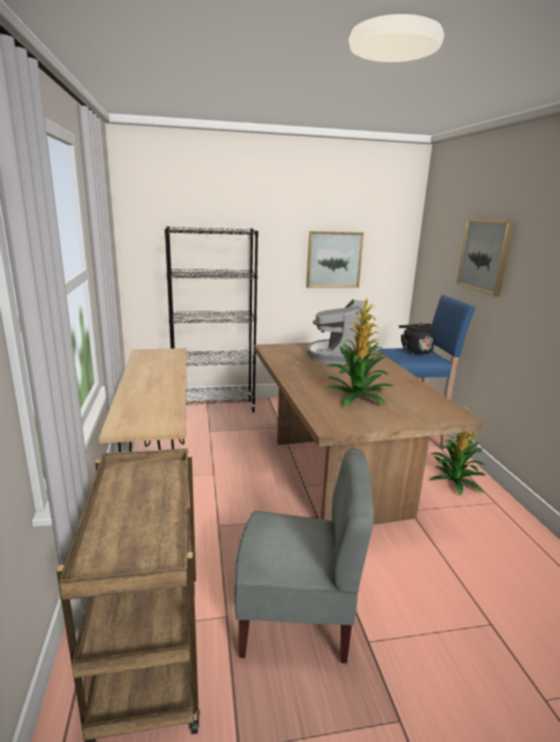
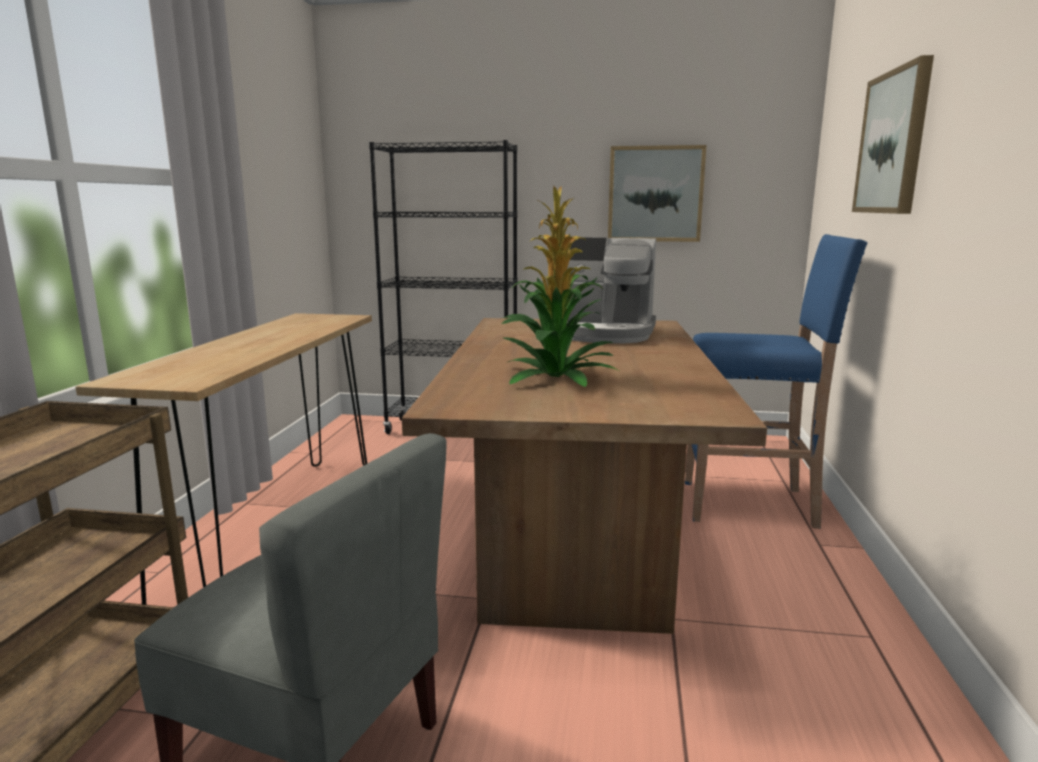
camera: 20 degrees right, 5 degrees down
(337, 355) = (601, 333): coffee machine -> coffee machine turned 105 degrees counterclockwise
(414, 350) = (764, 337): black kettle -> none
(454, 481) = (801, 585): potted plant -> none

